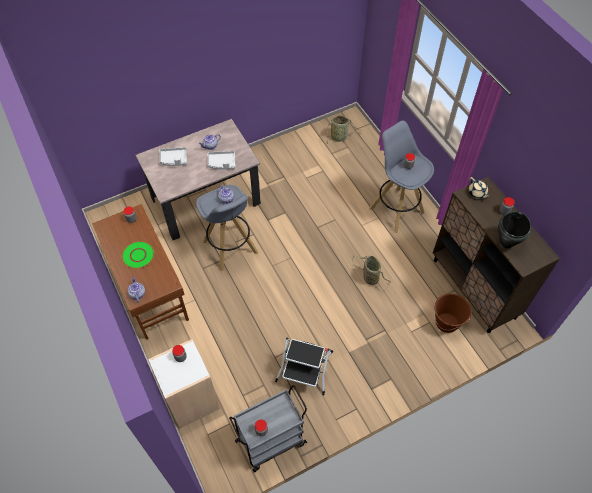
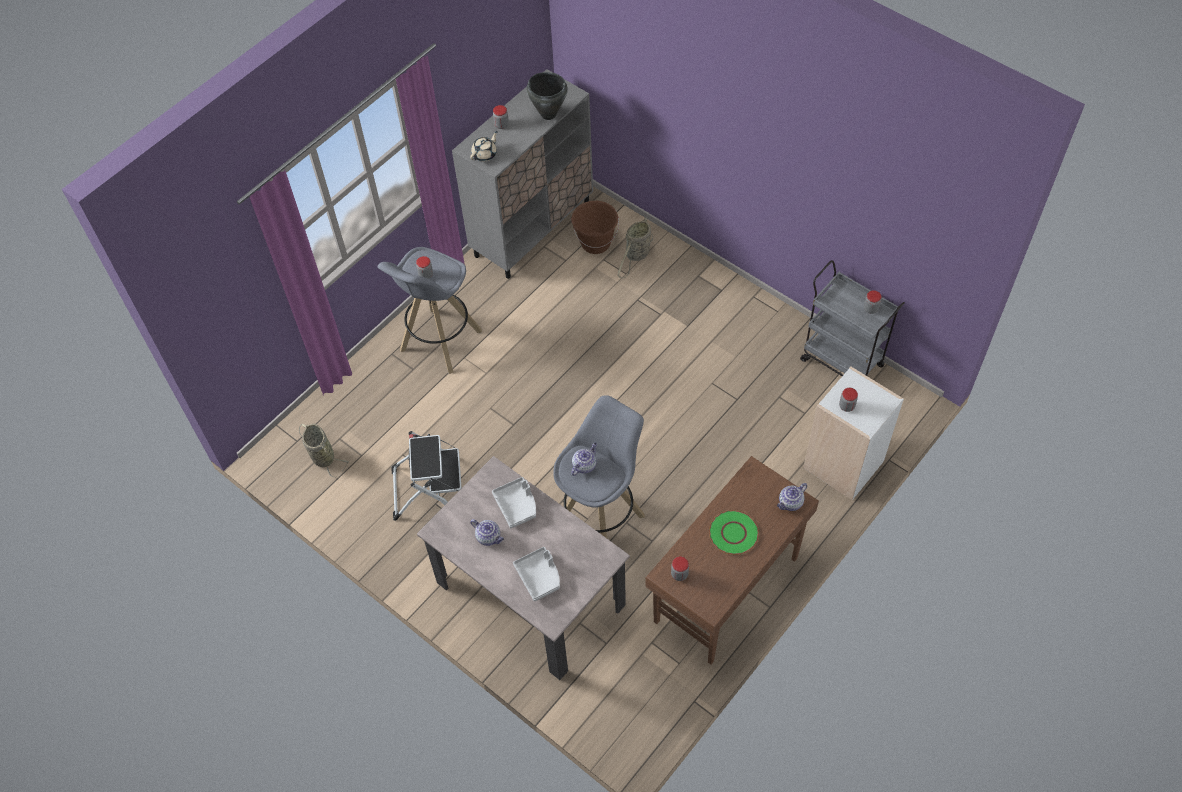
camera: 110 degrees left, 0 degrees up
(305, 367) = (732, 362): step ladder -> step ladder (428, 489)
(369, 277) = (568, 338): basket -> basket (637, 255)
(474, 289) = (533, 228): brown cabinet -> grey cabinet

